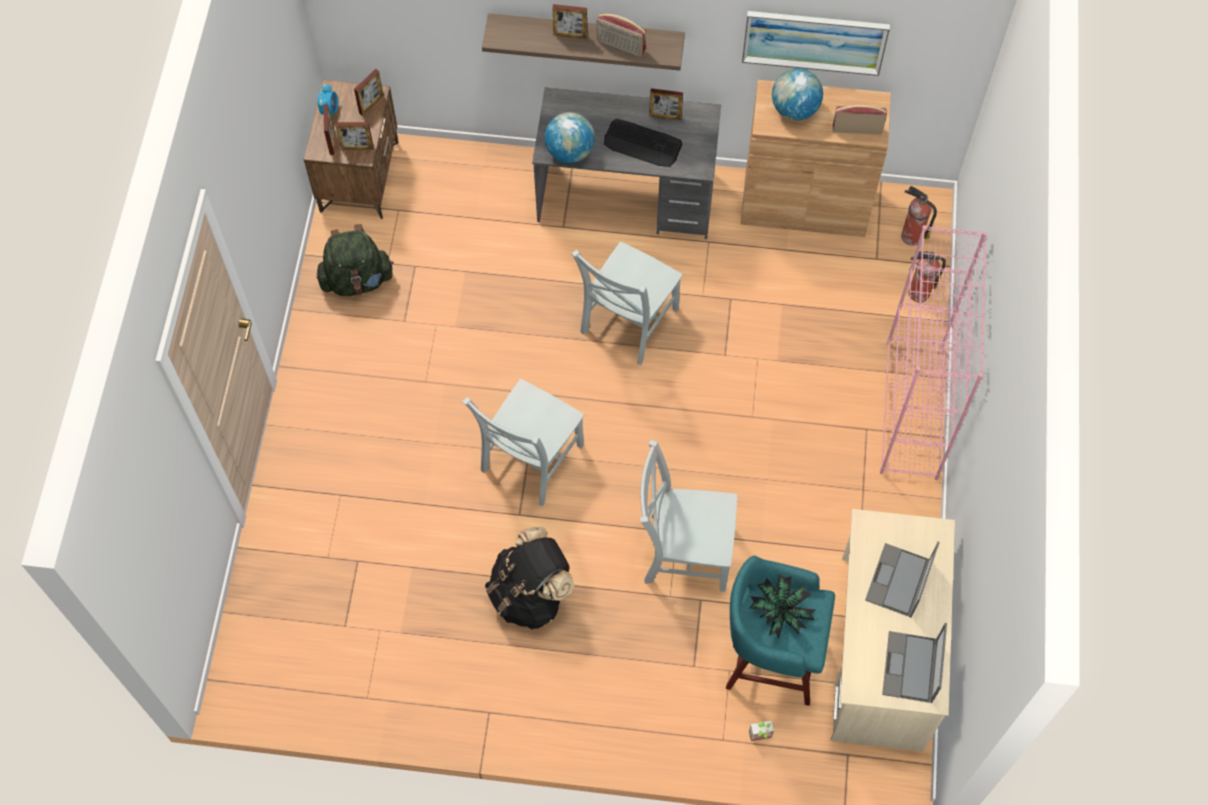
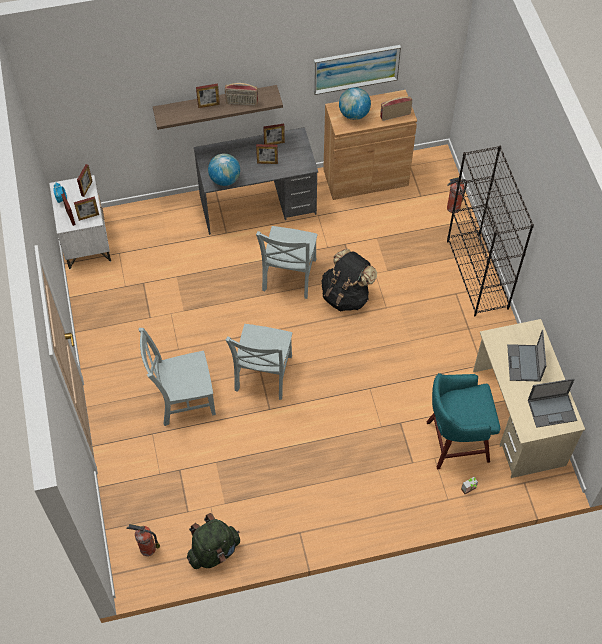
camera: 20 degrees left, 5 degrees down
(357, 280) = (110, 302): green backpack -> green backpack (214, 551)
(359, 176) = (86, 240): brown nightstand -> white nightstand
(530, 594) = (296, 454): black backpack -> black backpack (346, 295)
(642, 144) = (267, 162): keyboard -> picture frame
(683, 551) = (378, 398): grey chair -> grey chair (182, 399)
(780, 611) = (462, 404): potted plant -> none
(910, 236) = (434, 177): fire extinguisher -> fire extinguisher (146, 548)
(910, 668) = (552, 410): laptop -> laptop turned 90 degrees counterclockwise
(912, 410) = (477, 275): pink bookcase -> black bookcase

